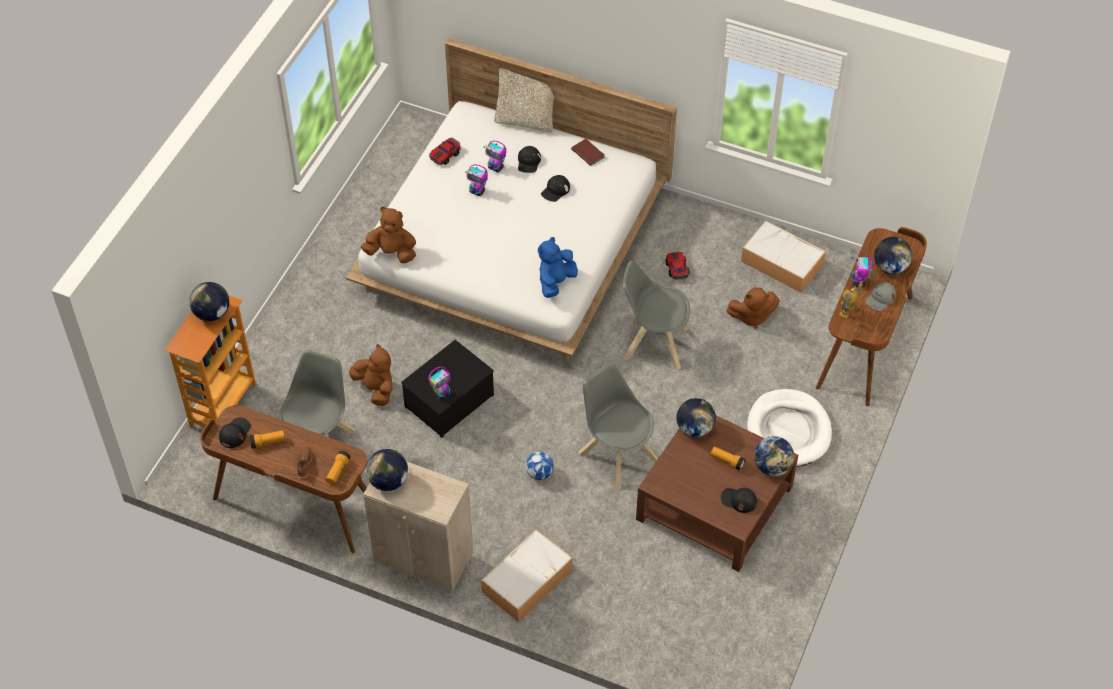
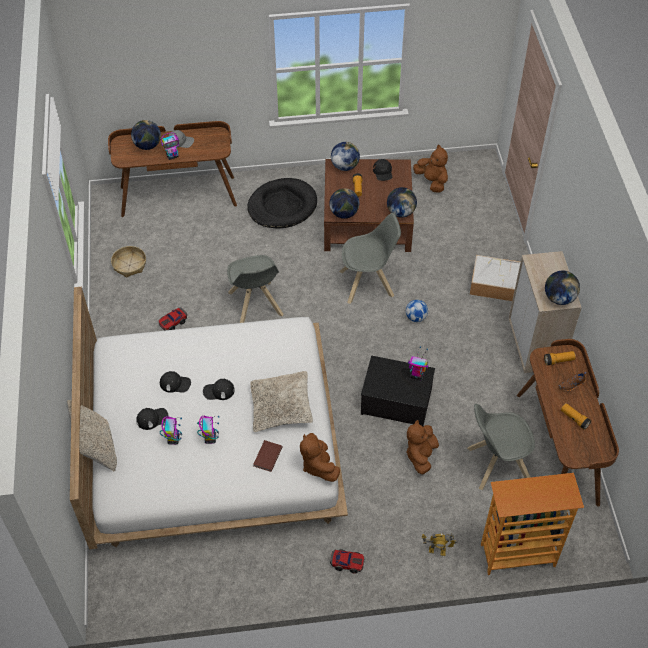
camera: 120 degrees left, 0 degrees up
(212, 313) = (521, 495): globe -> globe (401, 212)
(235, 433) = (585, 446): black cap -> black cap (218, 391)
(445, 155) = (179, 486): toy car -> toy car (347, 562)
(472, 253) = (280, 406): none -> beige pillow
(555, 282) = (274, 338): blue plush toy -> none
(588, 152) = (116, 382): brown book -> brown book (267, 456)
(616, 455) = (368, 283): grey chair -> grey chair turned 120 degrees counterclockwise
(752, 316) = (193, 261): brown plush toy -> brown plush toy (432, 181)
(781, 263) = (130, 265): storage box -> basket
(788, 431) = (282, 206): white dog bed -> black dog bed
(847, 311) = (204, 152): toy robot -> toy robot (437, 550)

